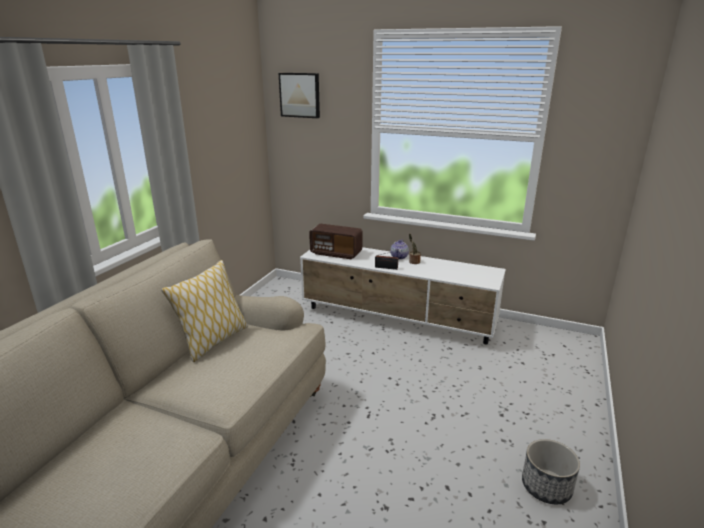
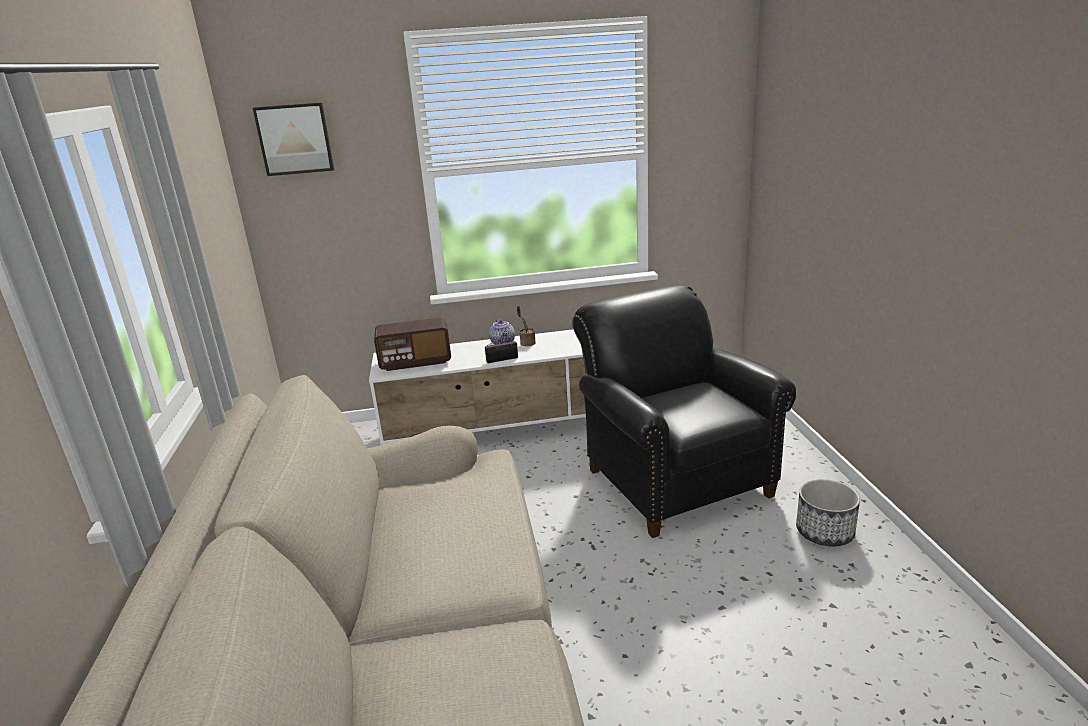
camera: 30 degrees left, 0 degrees up
(213, 341) = (391, 520): pillow -> none
(466, 394) = (672, 478): none -> black armchair

